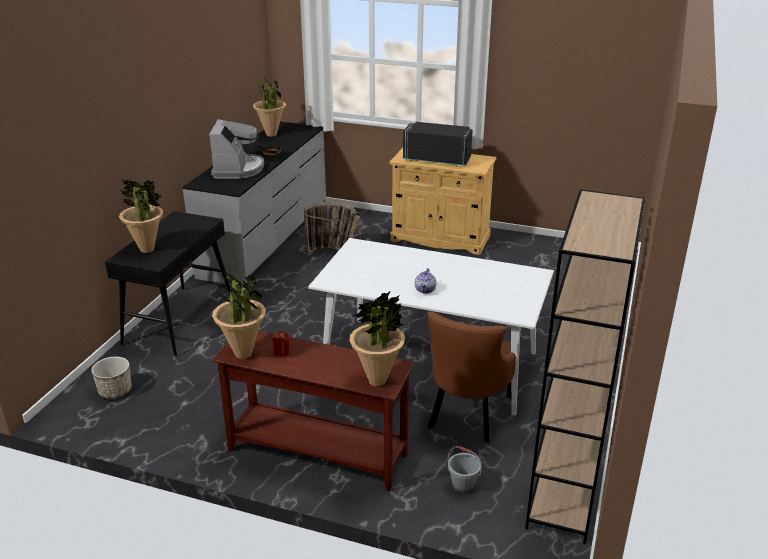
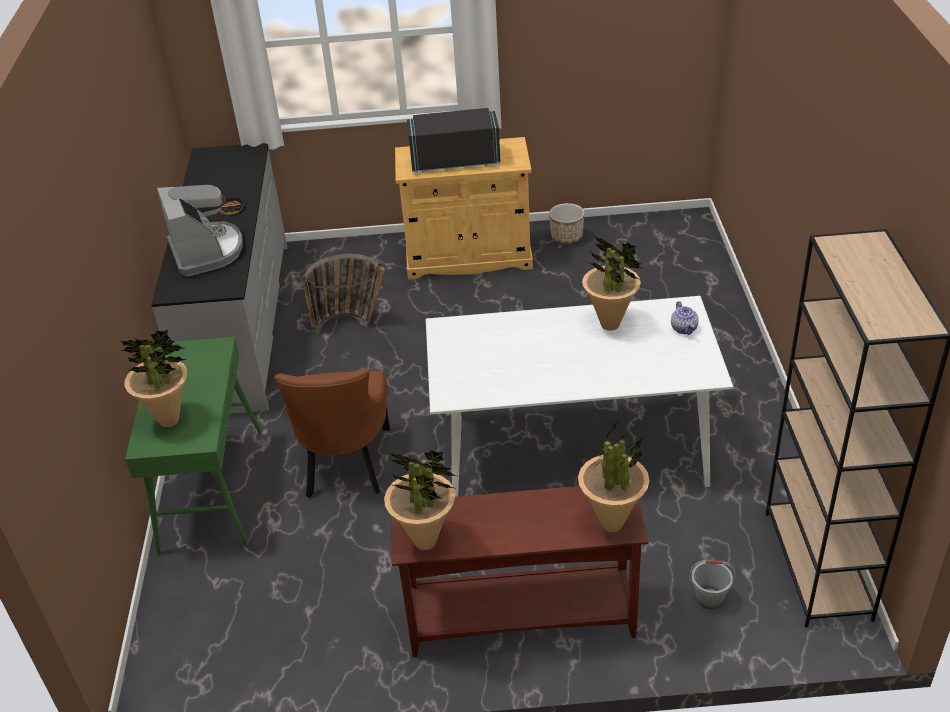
camera: 20 degrees left, 10 degrees up
(115, 391) = (203, 626): planter -> planter (566, 237)
(179, 320) = (211, 489): black console table -> green console table
(271, 134) = (206, 176): potted plant -> potted plant (610, 325)
(282, 352) = (470, 522): red candle -> none
(425, 290) = (576, 372): teapot -> teapot (684, 328)
(468, 410) = (655, 498): brown chair -> brown chair (345, 460)

